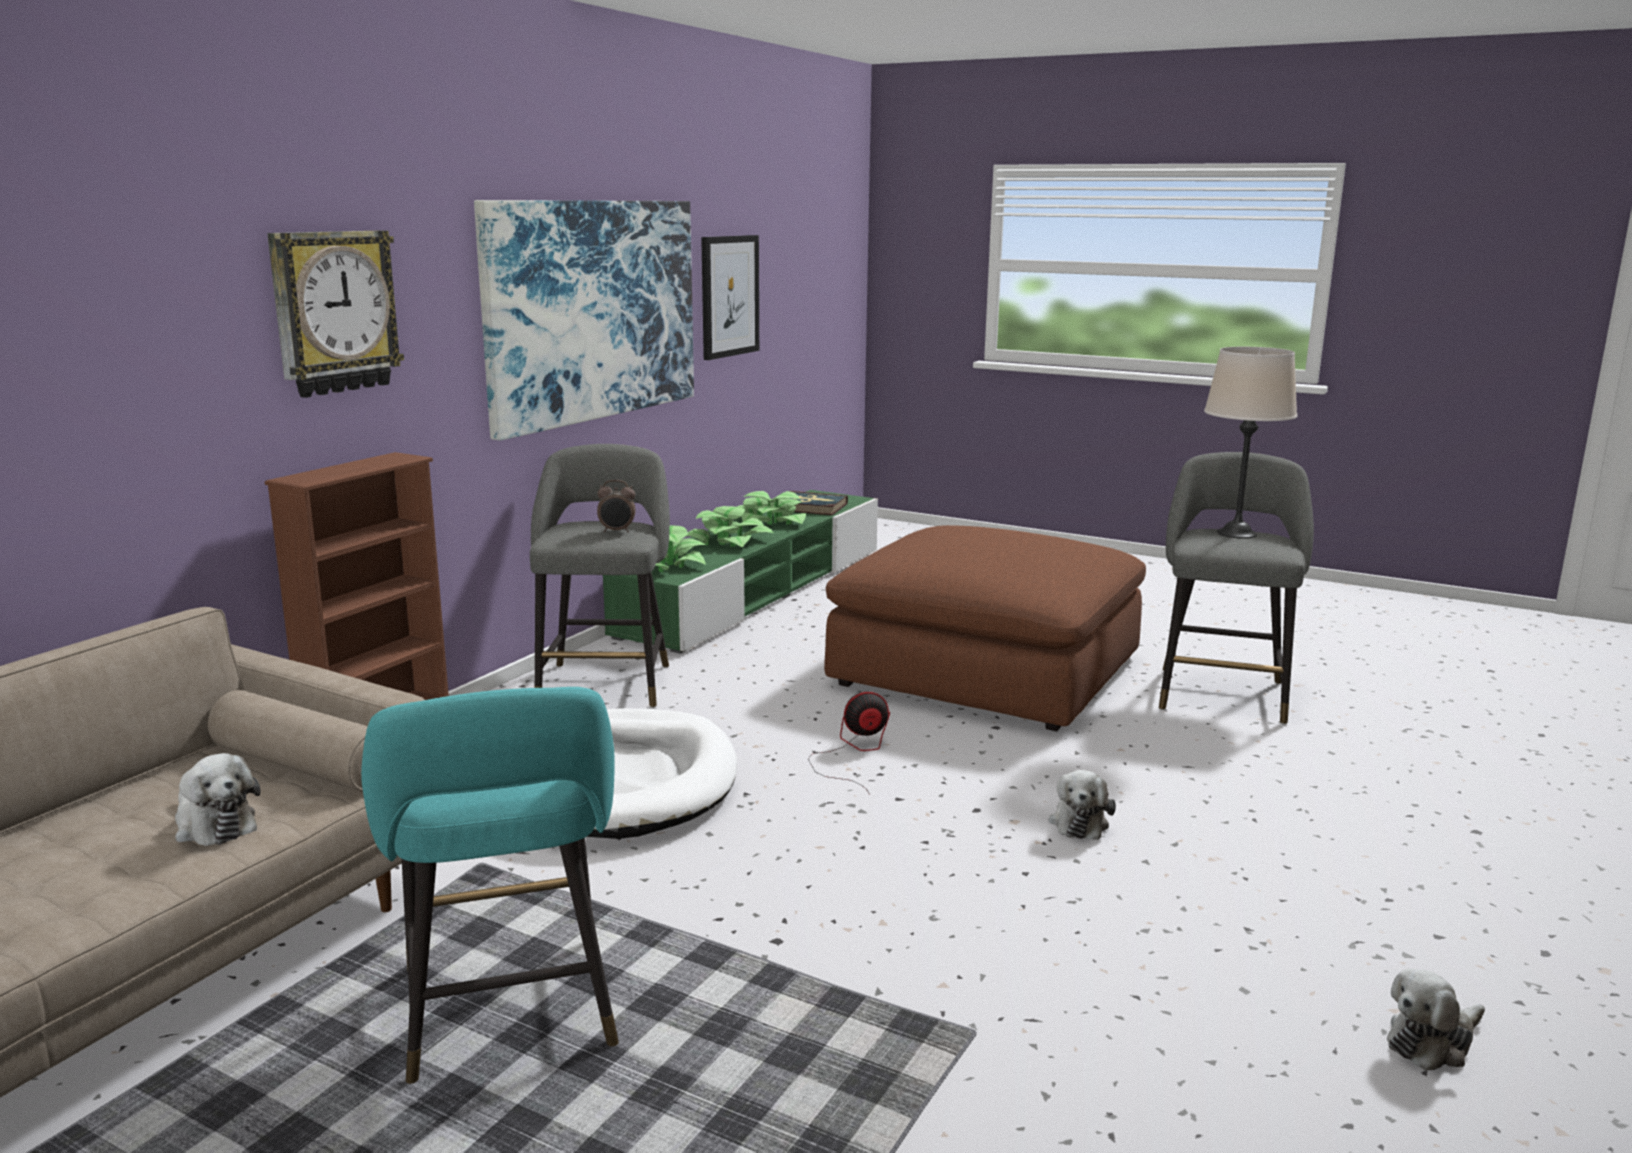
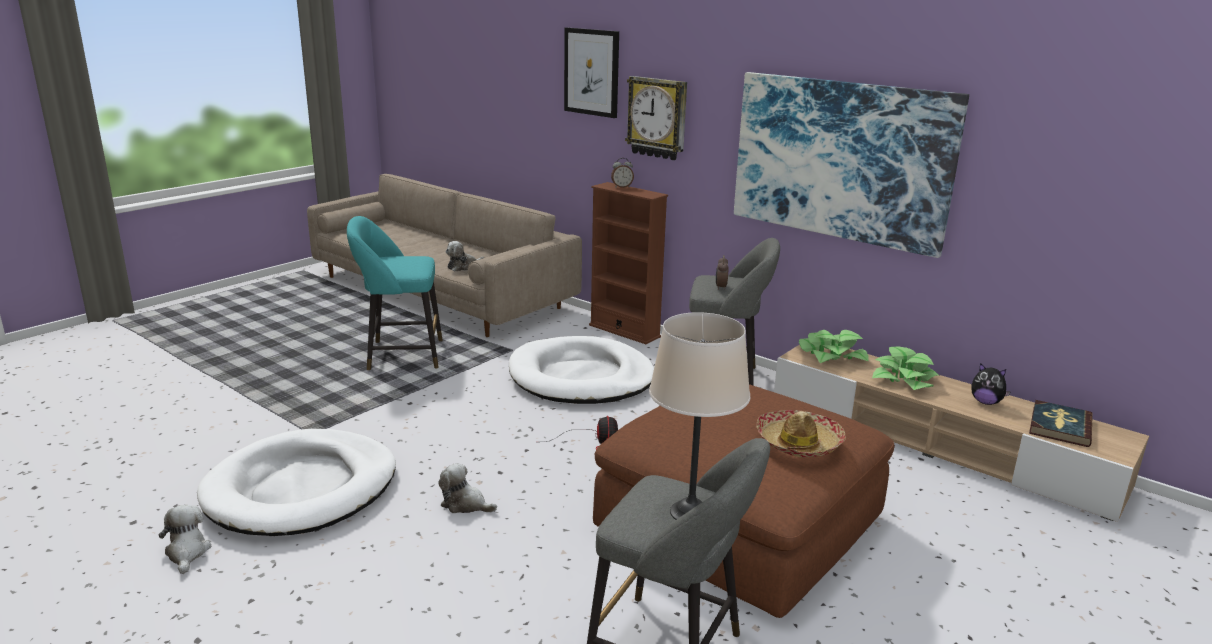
camera: 100 degrees right, 5 degrees up
(327, 471) = (622, 187): none -> alarm clock
(729, 296) = (1031, 190): picture -> picture (592, 72)
(756, 591) = (939, 444): green tv stand -> beige tv stand
(770, 521) = (986, 402): potted plant -> plush toy
(1013, 534) = (799, 443): none -> hat
(1162, 980) = (302, 488): none -> white dog bed

